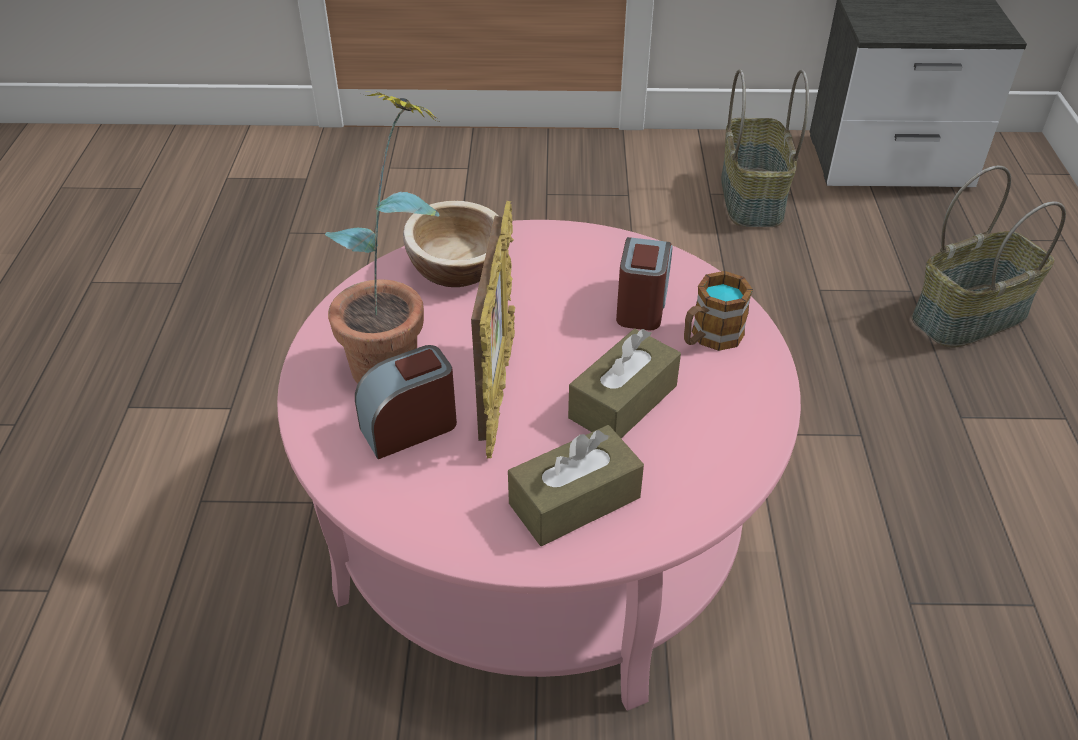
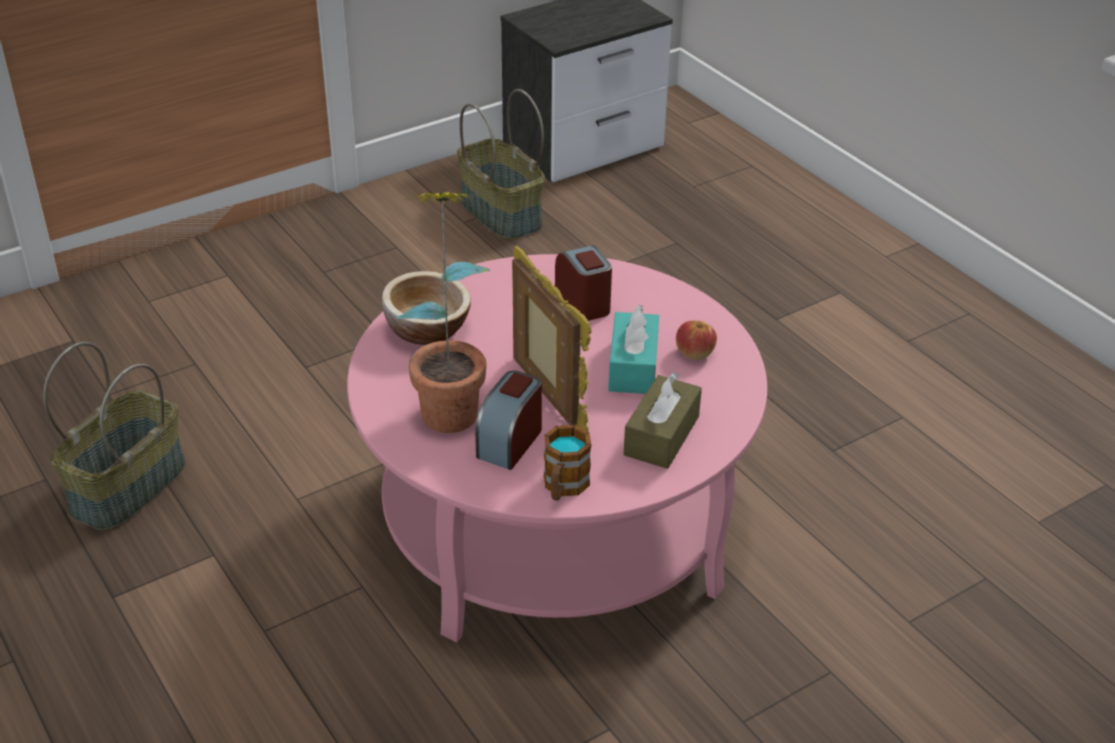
camera: 35 degrees left, 5 degrees down
(623, 402) = (633, 367): brown tissue box -> turquoise tissue box
(709, 338) = (649, 305): mug -> mug (563, 487)
(709, 417) = (694, 353): none -> apple
(968, 315) = (729, 246): basket -> basket (127, 486)

